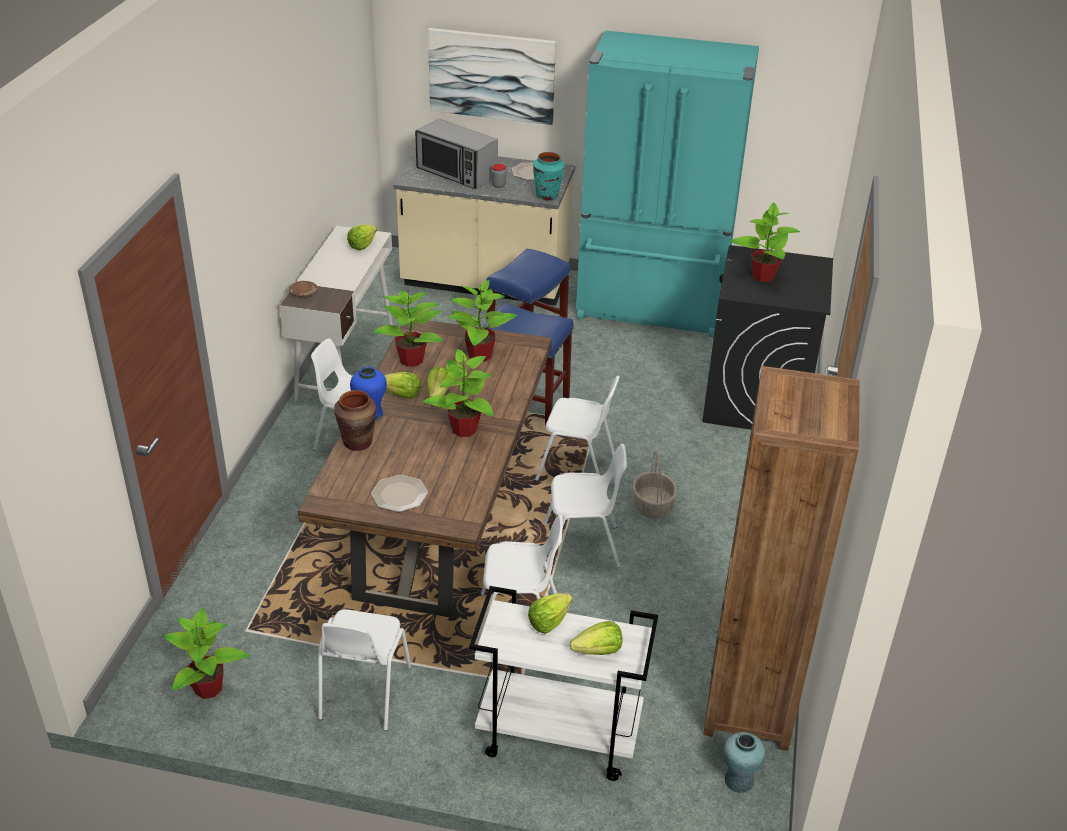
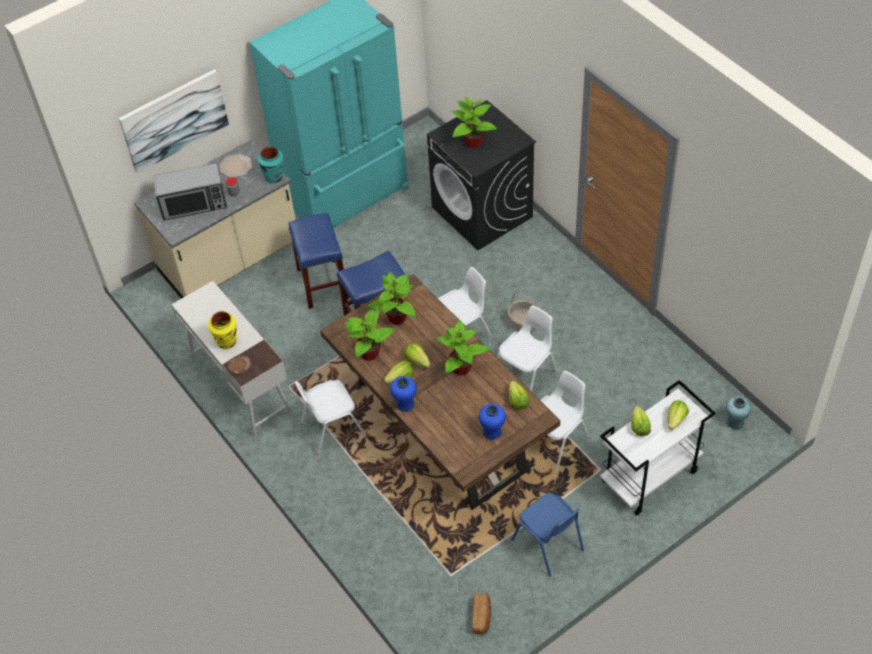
camera: 45 degrees left, 15 degrees up
(208, 689) = (482, 617): potted plant -> bread
(326, 273) = (227, 341): none -> yellow vase
(357, 442) = (426, 425): brown vase -> none
(362, 245) = (212, 304): lettuce -> lettuce (517, 401)
(363, 693) = (548, 545): white chair -> blue chair
(399, 495) = (492, 432): plate -> blue vase
(749, 704) = (695, 384): brown bookcase -> none

